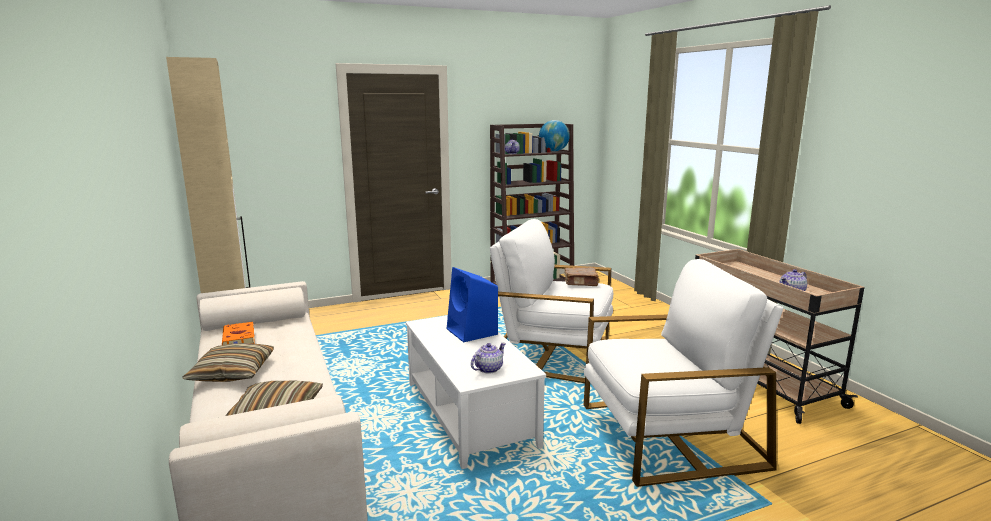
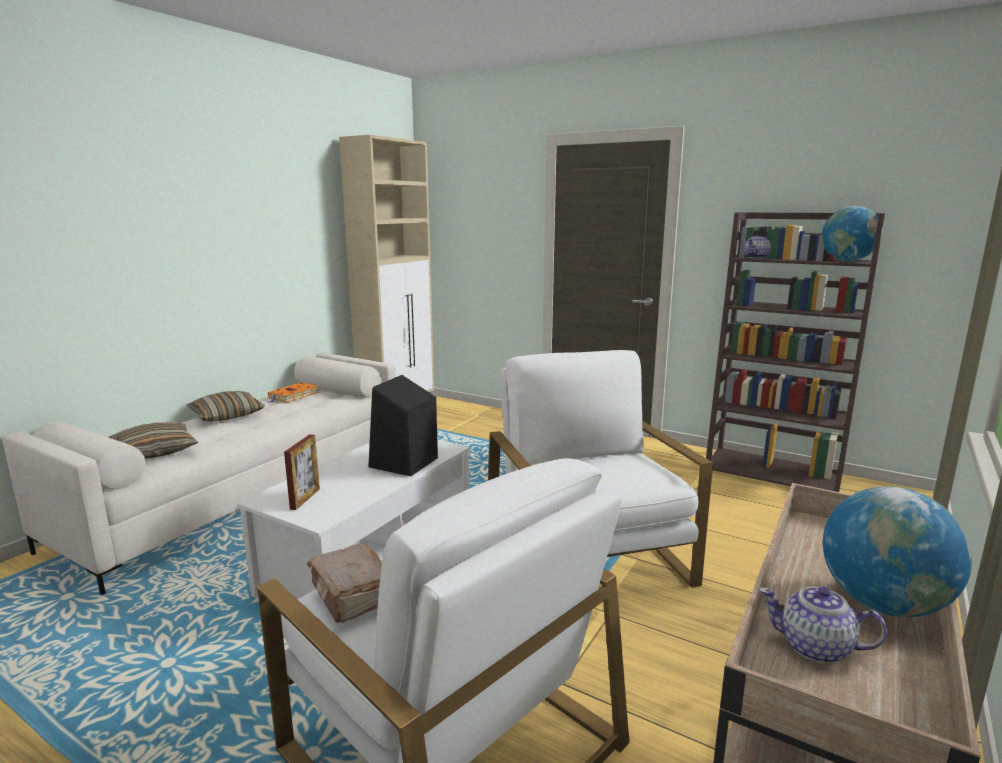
camera: 55 degrees right, 0 degrees up
(473, 332) = (403, 463): blue speaker -> black speaker
(488, 369) = (305, 498): teapot -> picture frame
(581, 283) = (642, 467): brown book -> brown book (352, 595)
(772, 278) = (883, 604): none -> globe

